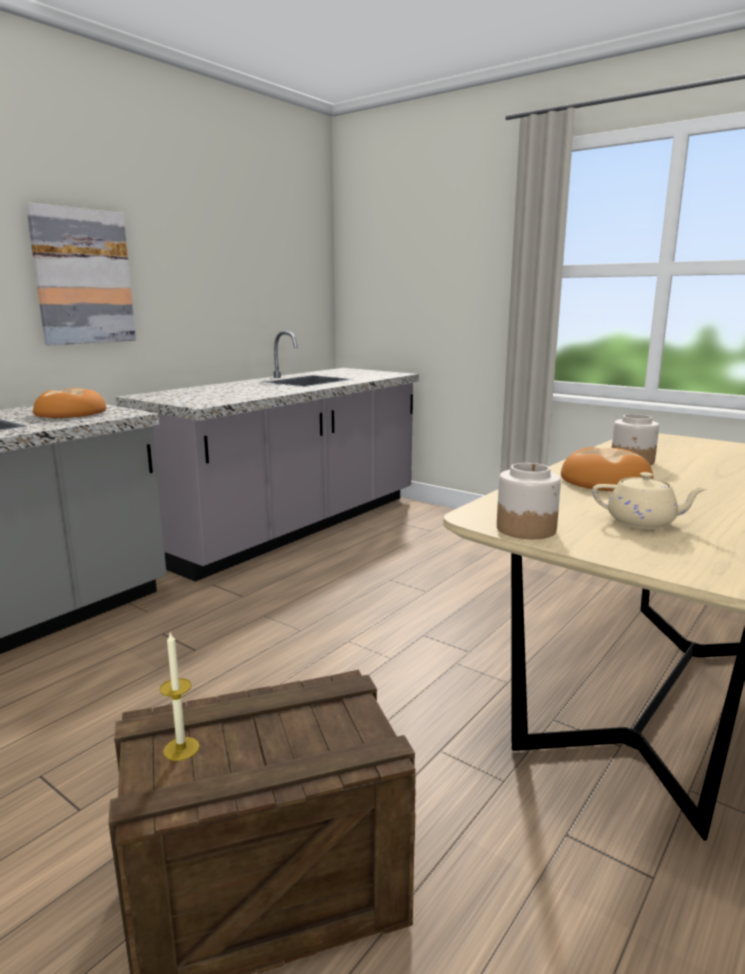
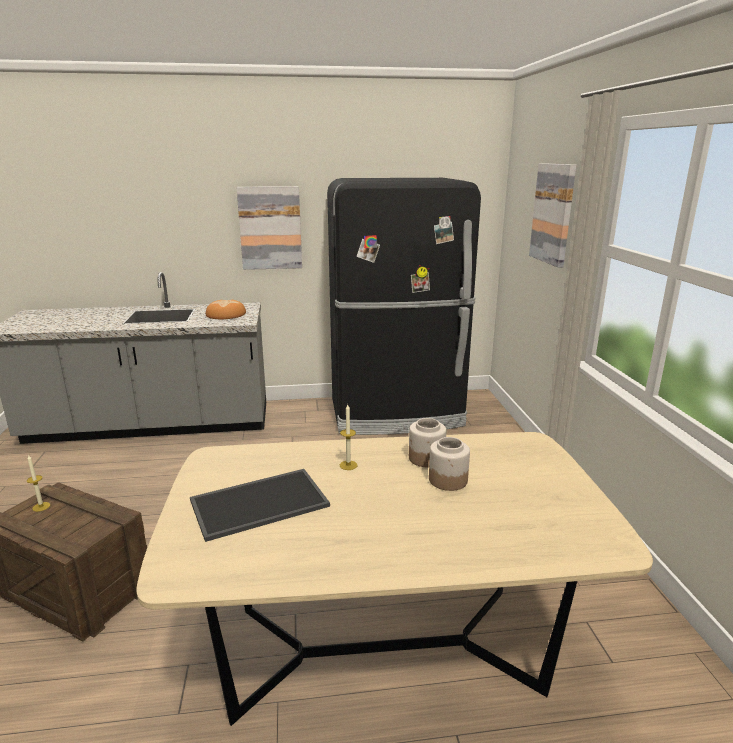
camera: 45 degrees right, 5 degrees up
(292, 526) = (397, 413): grey counter -> black fridge
(446, 253) = (553, 214): none -> picture
(526, 529) = (202, 474): jar -> jar (448, 480)
(605, 481) = (348, 465): bread -> candle
(643, 522) = (260, 502): beige teapot -> tray

